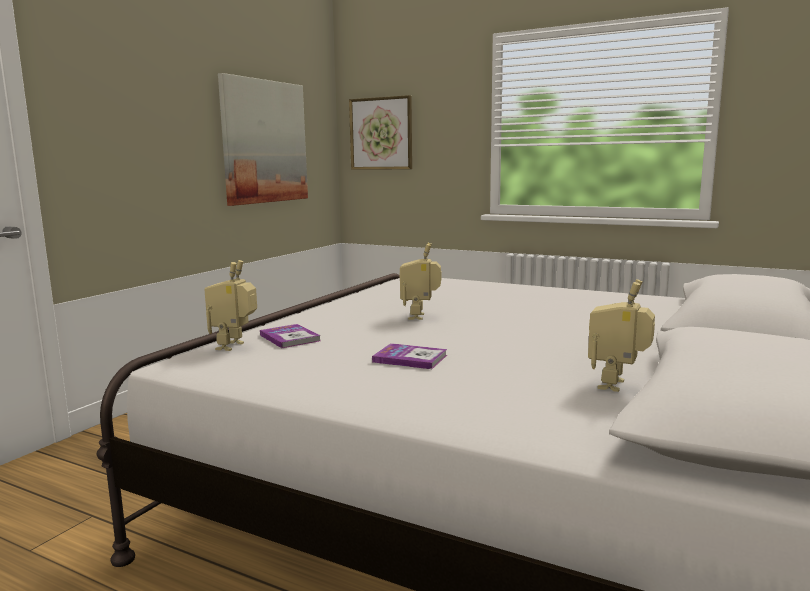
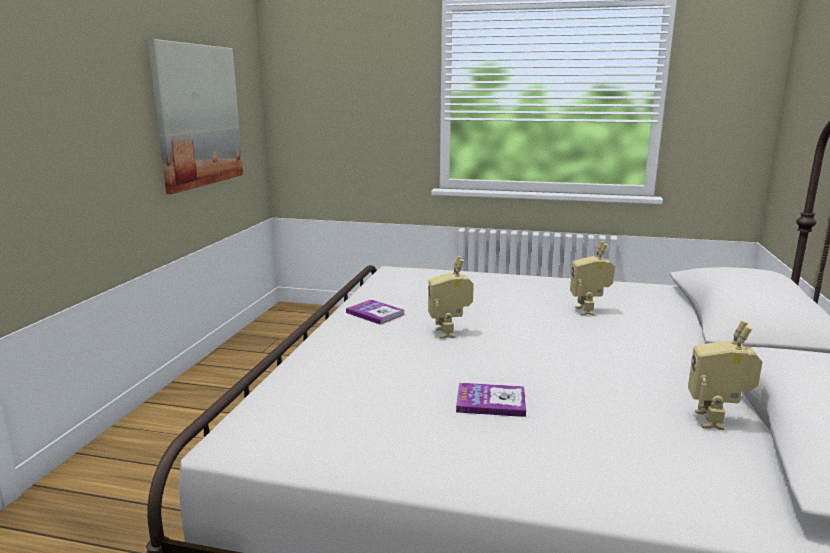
camera: 15 degrees left, 5 degrees up
(234, 346) = (282, 402): toy robot -> toy robot (589, 311)
(290, 338) = (335, 381): book -> book (375, 313)
(381, 133) = (317, 101): picture -> none

